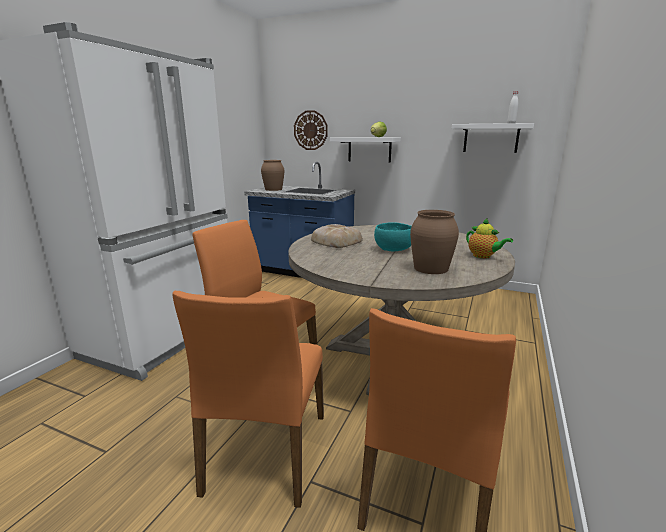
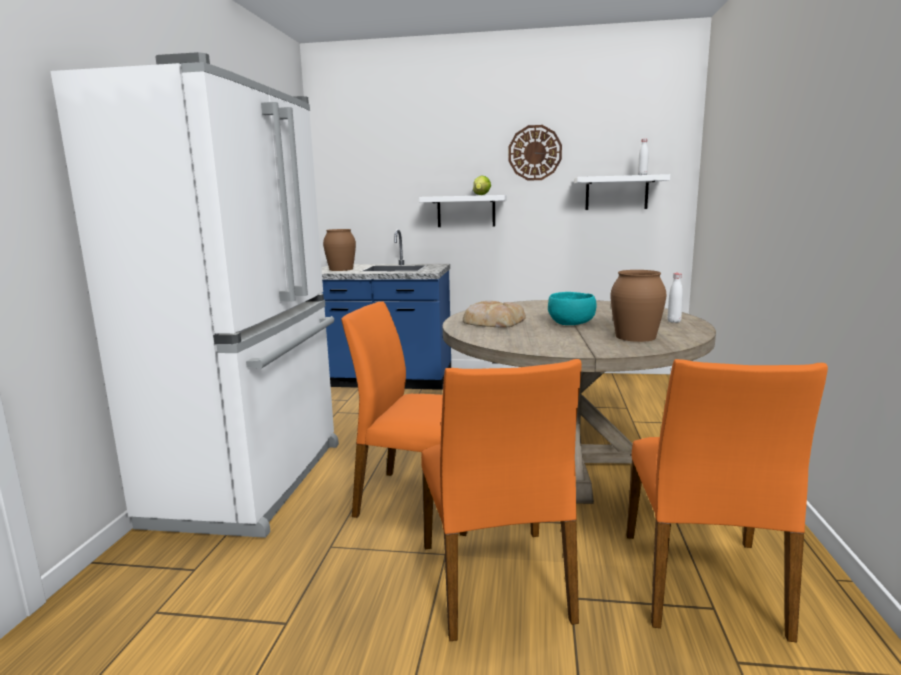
camera: 15 degrees left, 5 degrees down
(310, 130) = (382, 188): wall clock -> wall clock (535, 153)
(483, 256) = (674, 321): teapot -> white bottle

